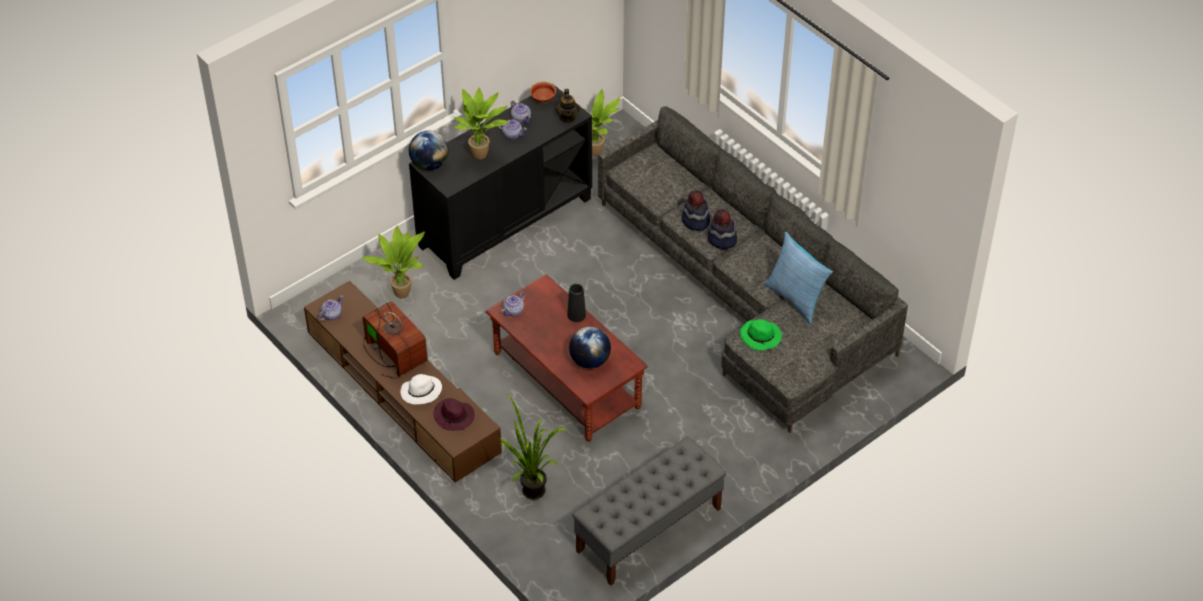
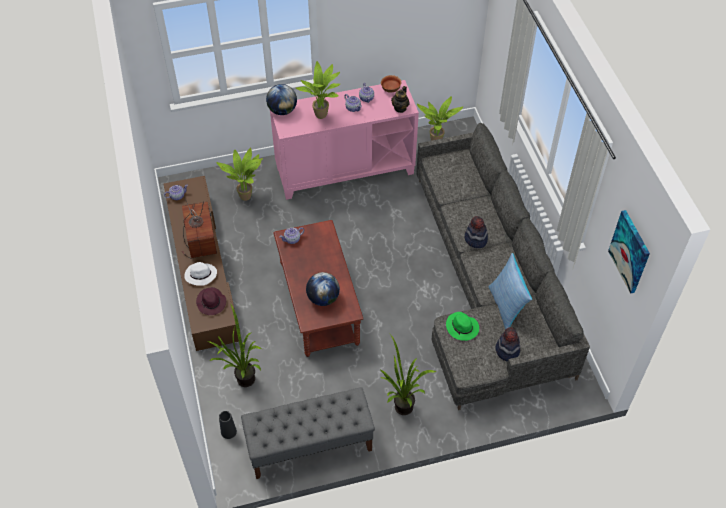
camera: 25 degrees right, 5 degrees up
(505, 222) = (345, 170): black cabinet -> pink cabinet
(576, 315) = (334, 259): black vase -> black vase (228, 431)
(695, 221) = (464, 218): hat -> hat (507, 350)
(728, 457) = (401, 411): none -> potted plant
(929, 174) = (630, 251): none -> picture

